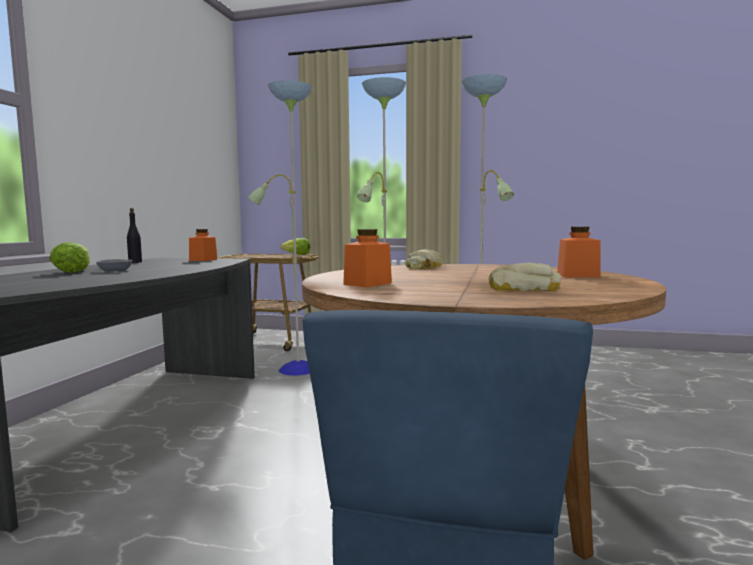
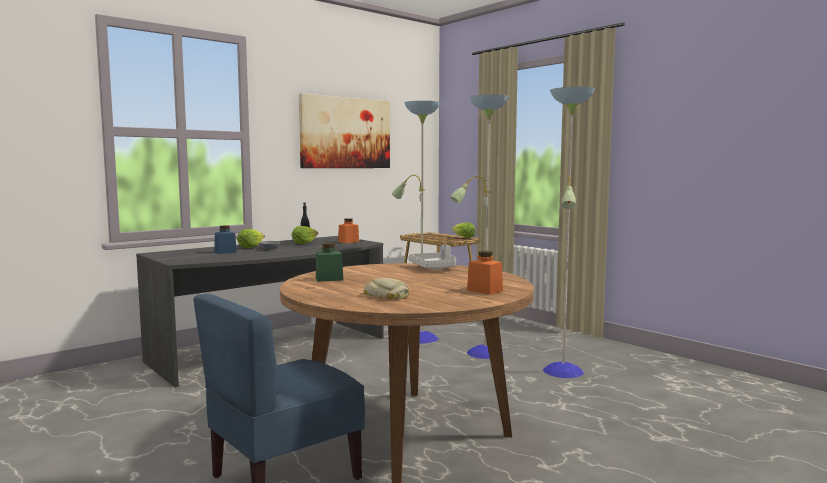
camera: 35 degrees right, 0 degrees up
(48, 278) = (225, 252): none -> blue jar
(146, 264) = (304, 243): none -> lettuce
(153, 125) = (346, 133): none -> picture
(367, 284) = (329, 279): orange jar -> green jar
(426, 267) = (434, 268): bread -> grey tray

